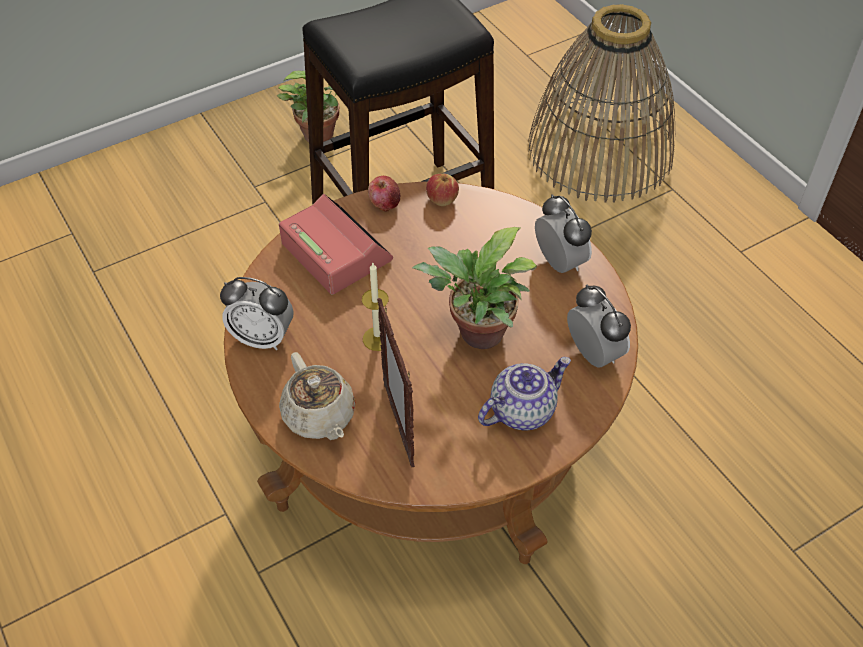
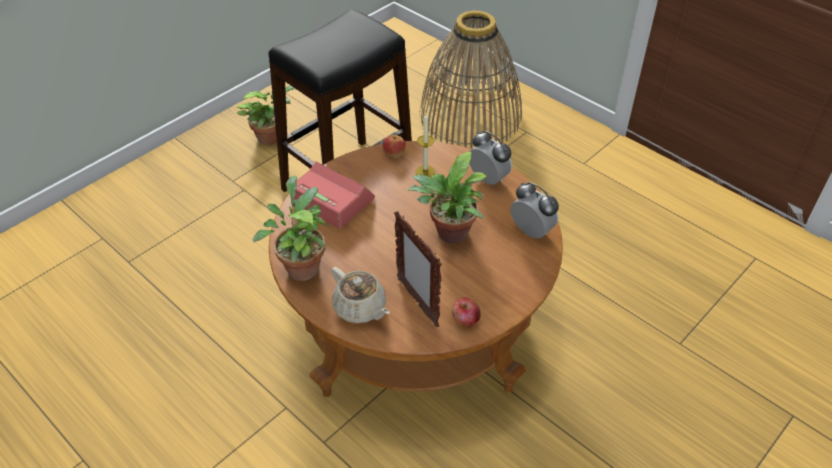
camera: 15 degrees left, 5 degrees down
(262, 338) = (301, 266): alarm clock -> potted plant
(377, 339) = (382, 250): candle -> candle (425, 171)
(384, 203) = (355, 163): apple -> apple (465, 319)
(522, 410) = (497, 276): teapot -> none

